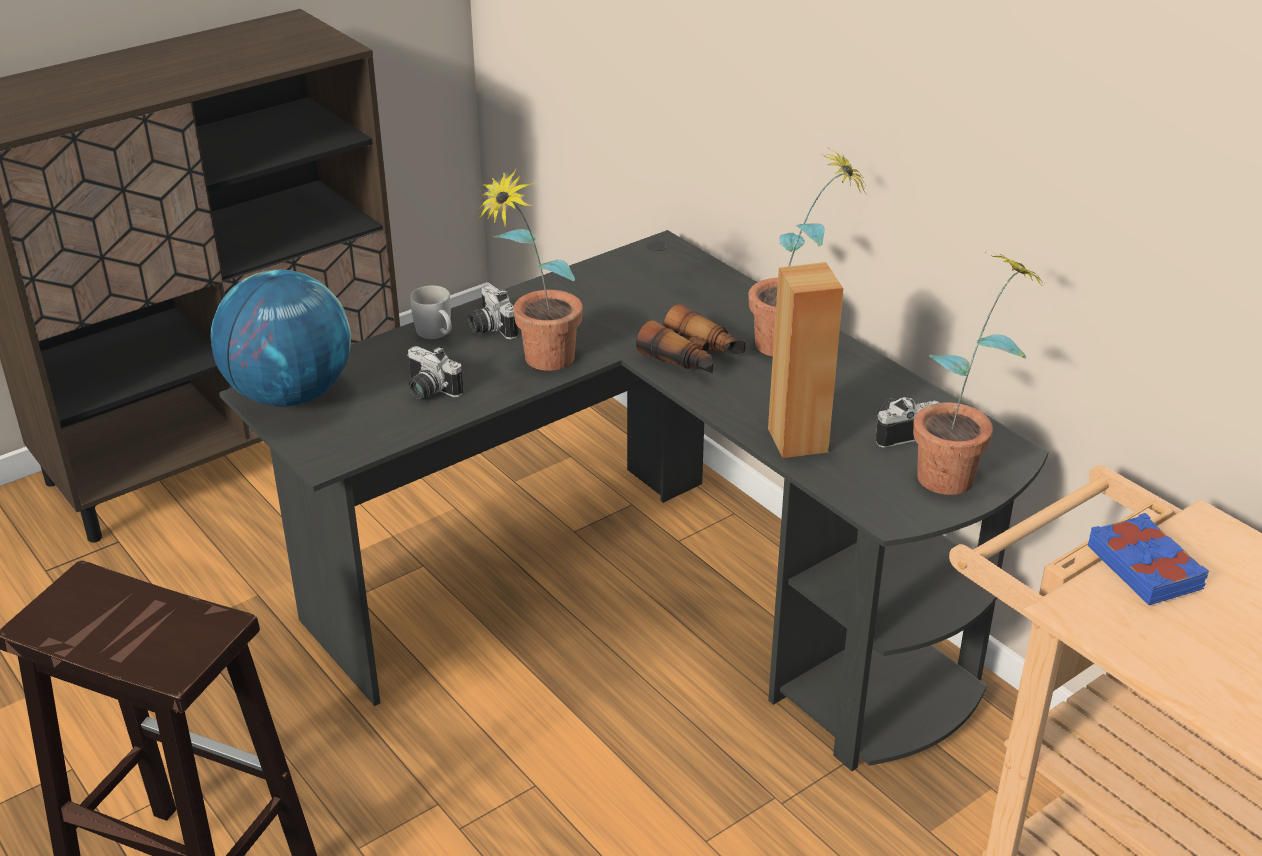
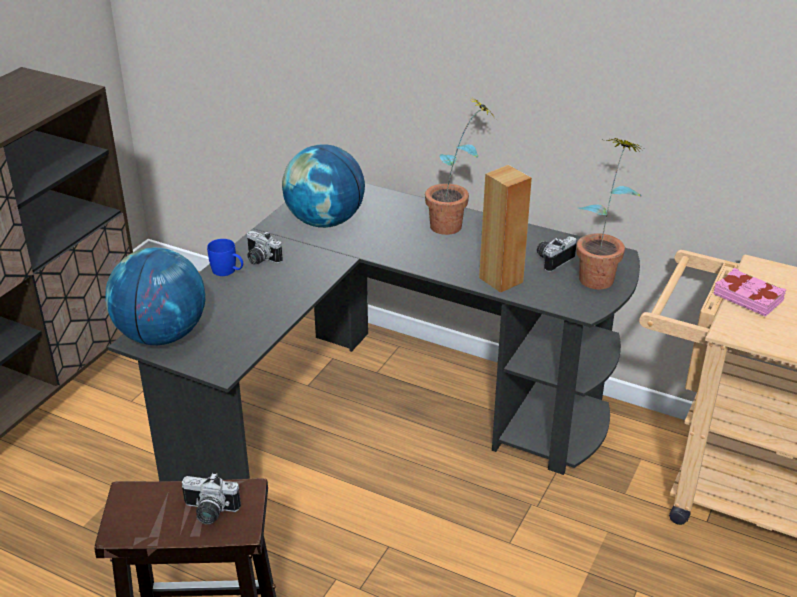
camera: 25 degrees left, 0 degrees up
(428, 391) = (253, 309): camera -> camera (209, 512)
(437, 334) = (228, 271): white mug -> blue mug
(537, 363) = (309, 274): potted plant -> none
(615, 298) = (325, 221): none -> globe
(693, 357) = (402, 246): binoculars -> none
(1145, 567) = (748, 297): blue book -> pink book

